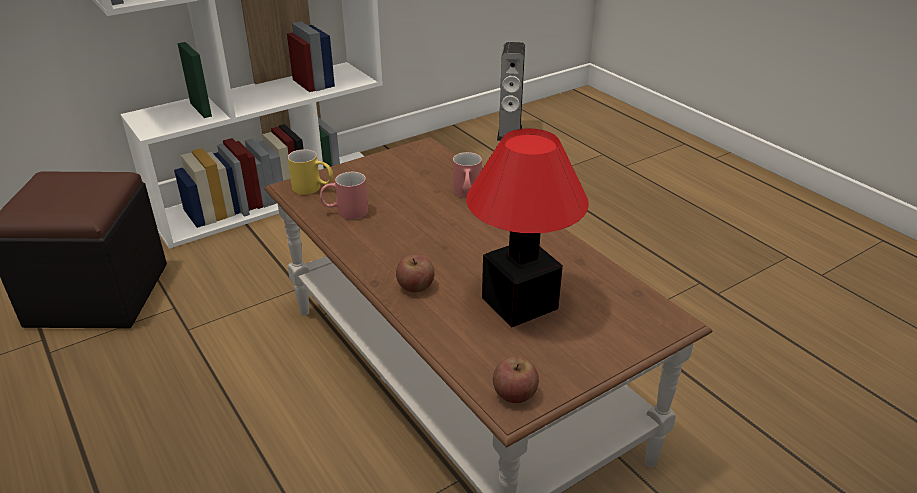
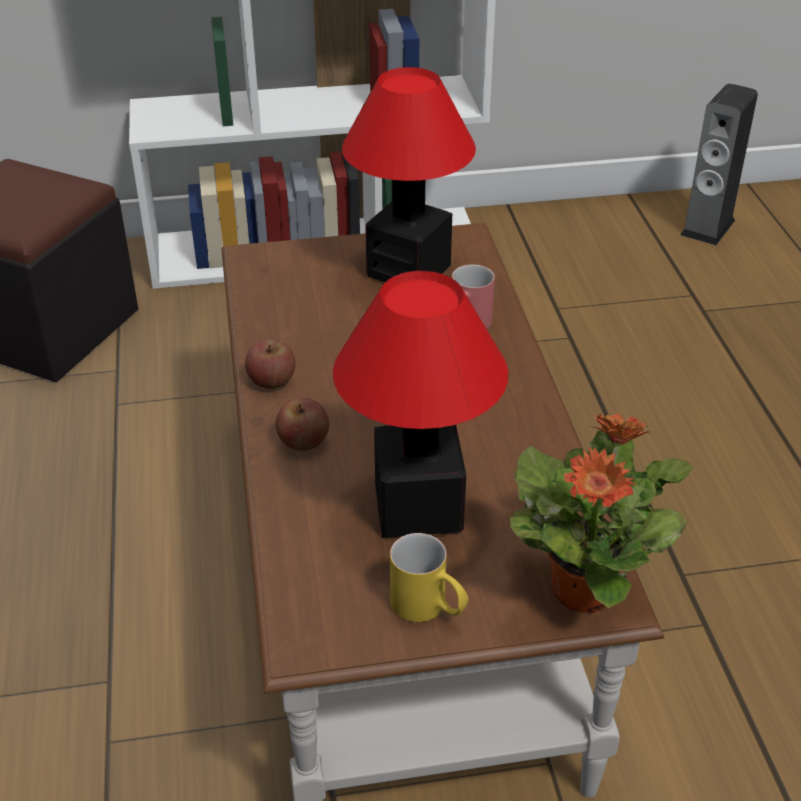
camera: 25 degrees right, 5 degrees up
(313, 188) = (275, 265): yellow mug -> yellow mug (429, 609)
(345, 212) = (290, 310): red mug -> none
(404, 172) = (407, 270): none -> table lamp
(514, 394) = (318, 628): apple -> apple (271, 380)
(652, 318) = (584, 588): none -> potted plant

